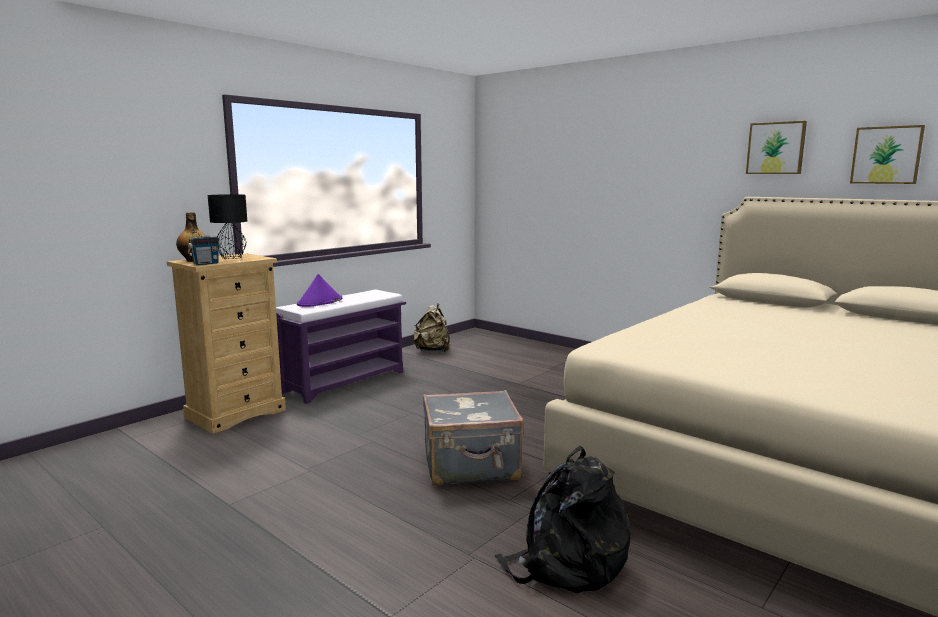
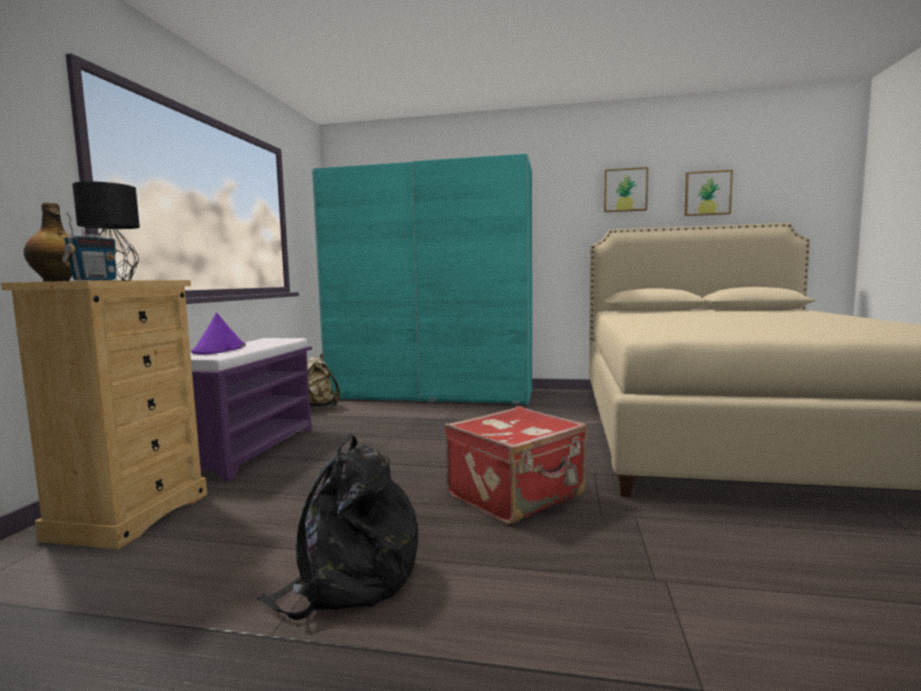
camera: 30 degrees left, 5 degrees down
(471, 467) = (518, 496): grey suitcase -> red suitcase
(543, 353) = (431, 394): none -> turquoise wardrobe
(567, 563) = (744, 554): black backpack -> black backpack (349, 579)

